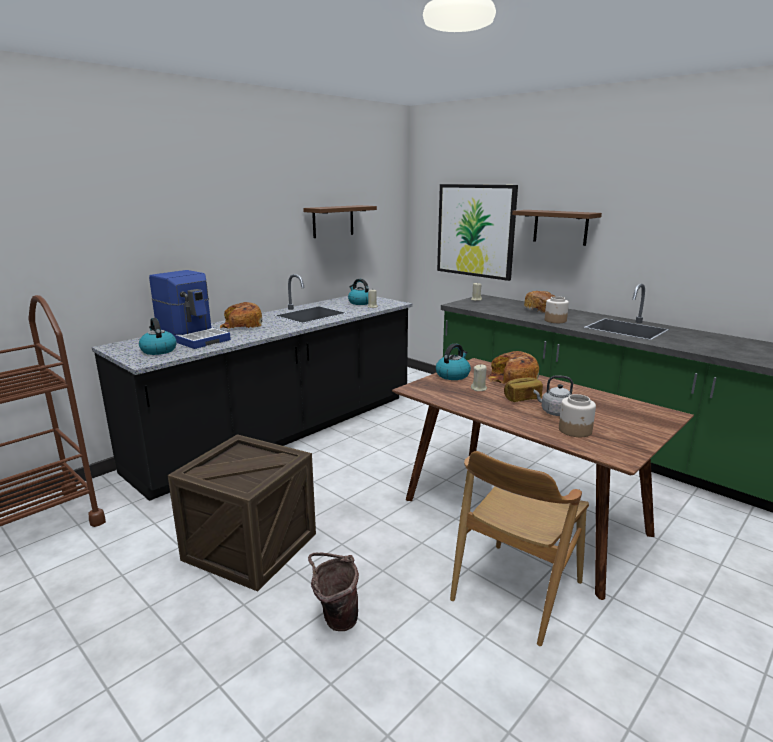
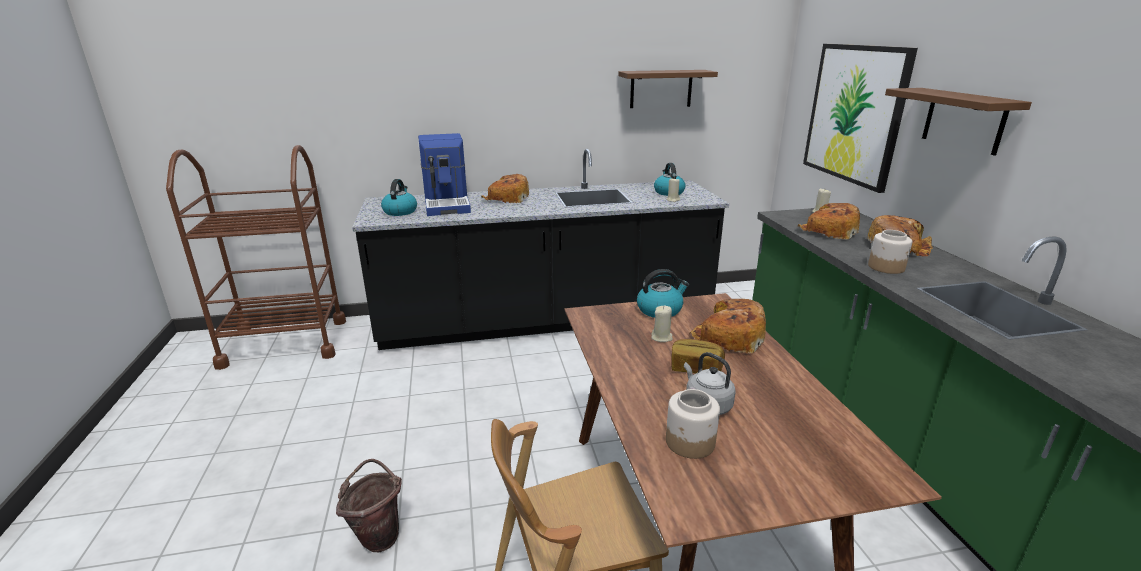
camera: 35 degrees right, 5 degrees up
(250, 546) = (397, 426): crate -> none
(497, 308) = (828, 231): none -> bread

